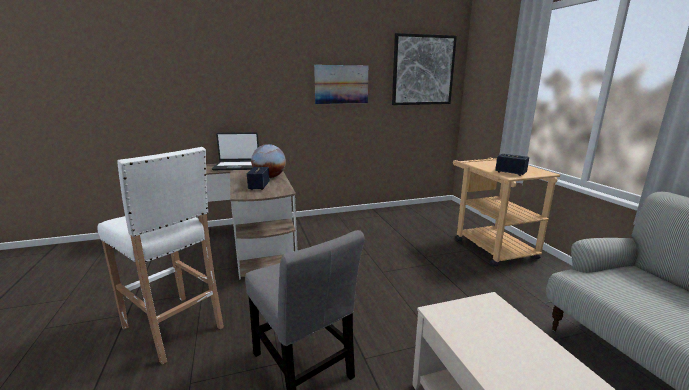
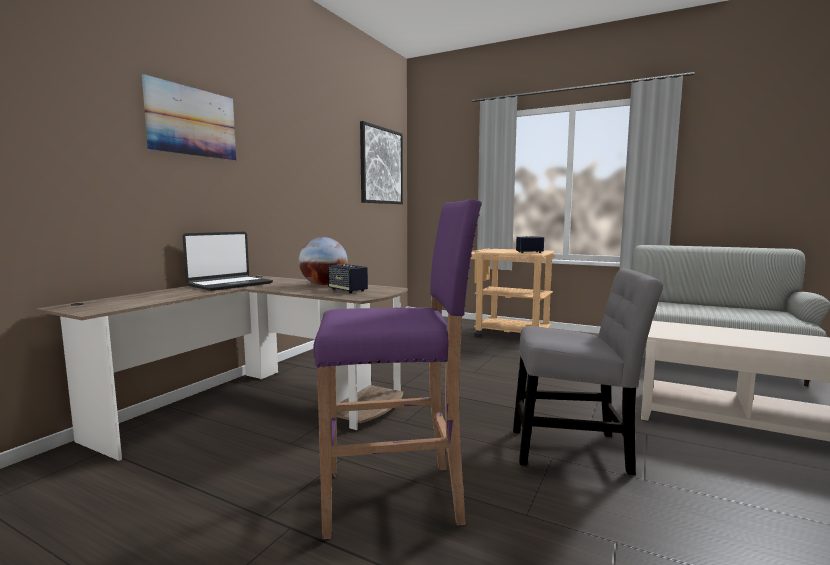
camera: 45 degrees left, 10 degrees down
(174, 328) = (395, 497): white stool -> purple stool
(341, 84) = (319, 173): picture -> picture (192, 122)

